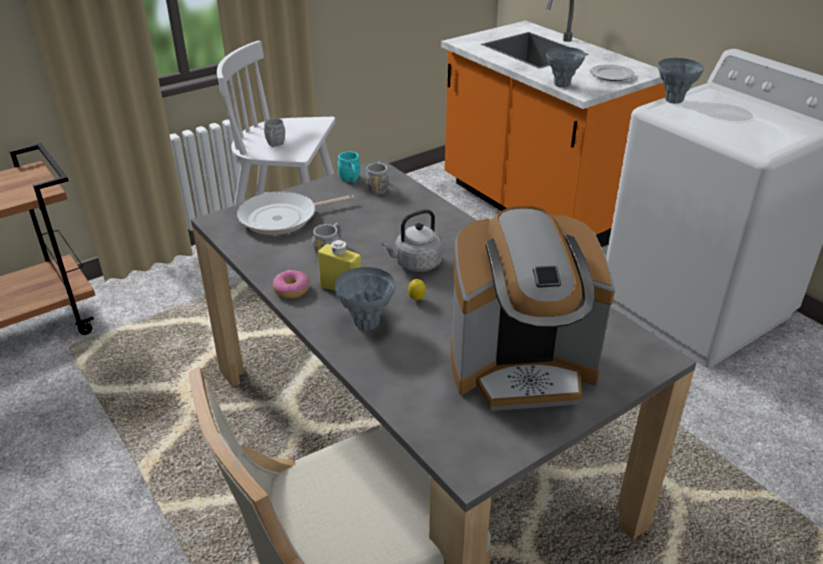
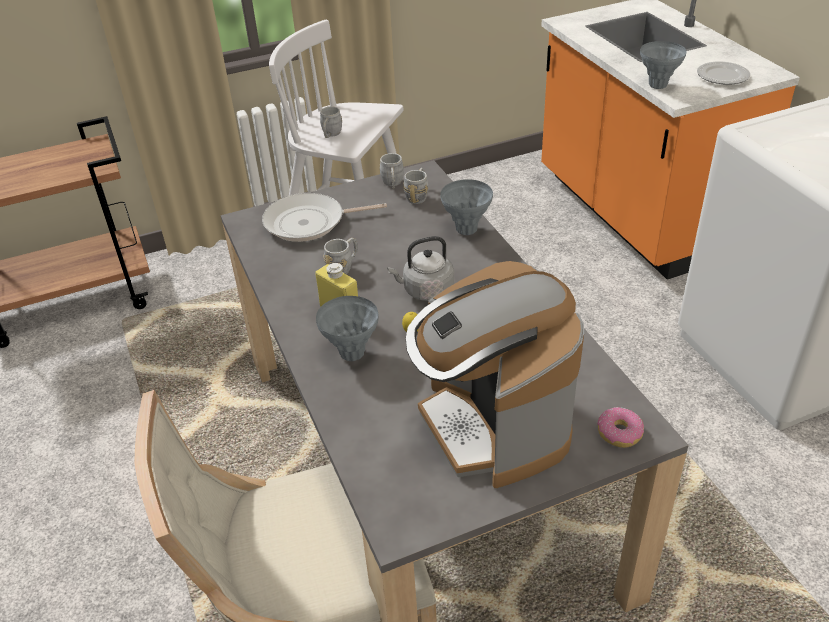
camera: 15 degrees right, 5 degrees up
(291, 290) = (291, 306): donut -> donut (619, 433)
(350, 180) = (392, 184): turquoise mug -> grey mug
(522, 368) = (492, 425): coffee machine -> coffee machine turned 60 degrees clockwise
(673, 100) = (772, 120): grey vase -> grey vase (466, 230)

